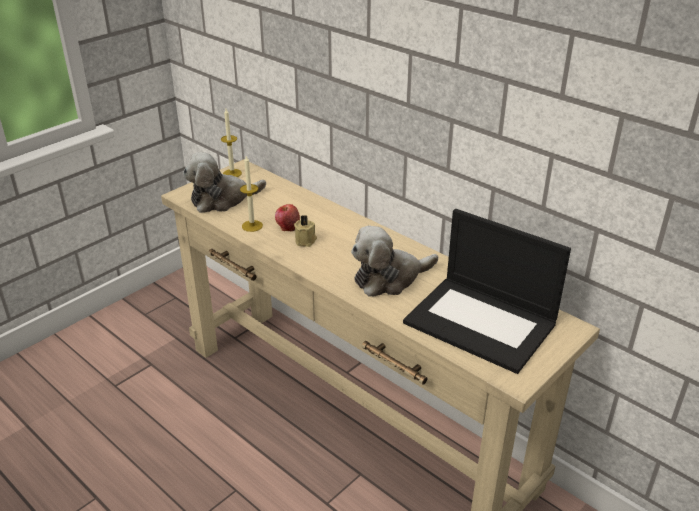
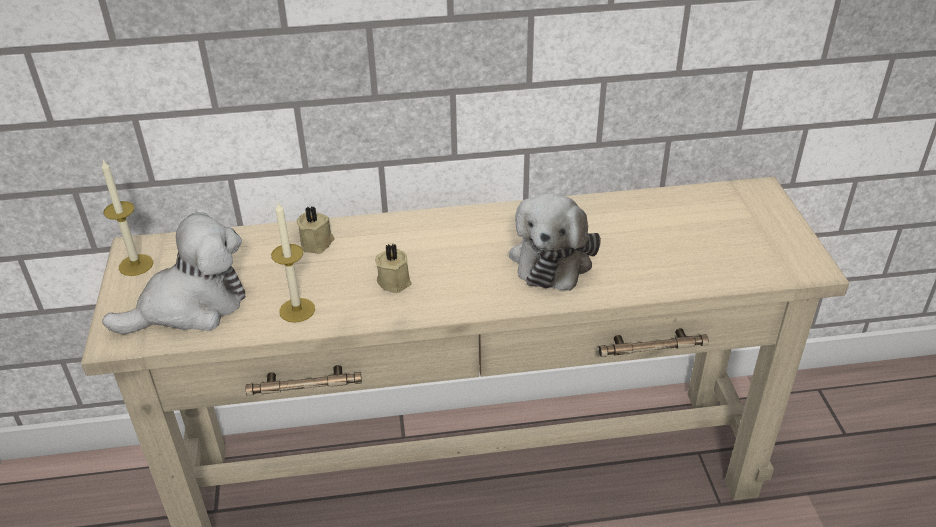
camera: 50 degrees left, 5 degrees up
(222, 199) = (191, 306): plush toy -> plush toy turned 135 degrees counterclockwise
(287, 226) = (342, 280): apple -> none
(306, 207) = (317, 243): none -> beige candle
(482, 323) = (700, 238): laptop -> none

